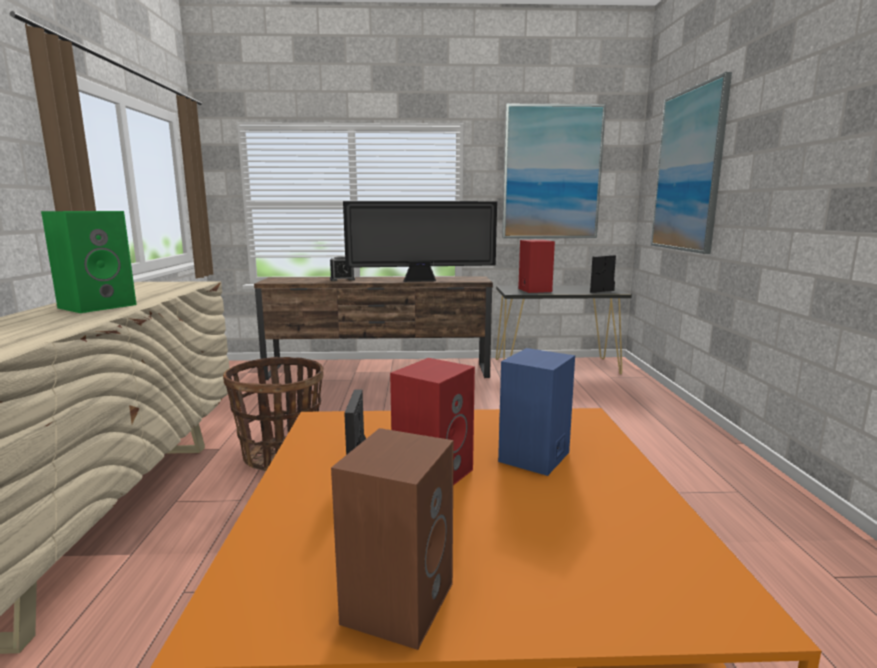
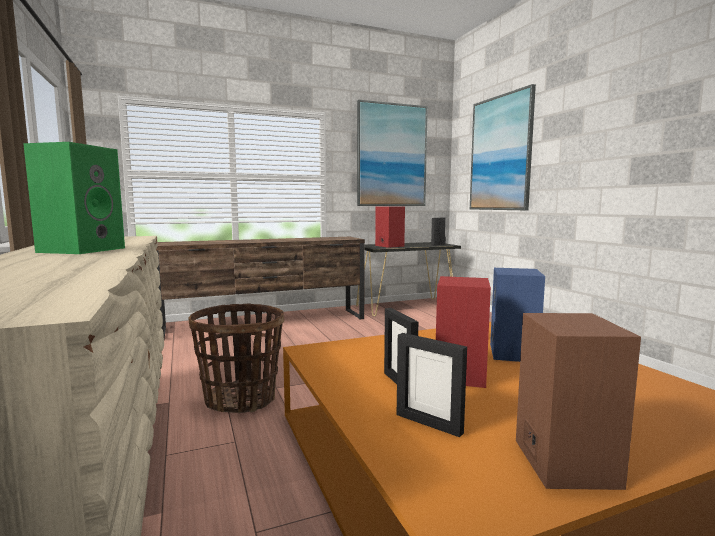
camera: 20 degrees left, 5 degrees down
(325, 525) = (429, 423): none -> picture frame
(342, 279) = (232, 241): alarm clock -> none
(421, 280) = (305, 240): television -> none

